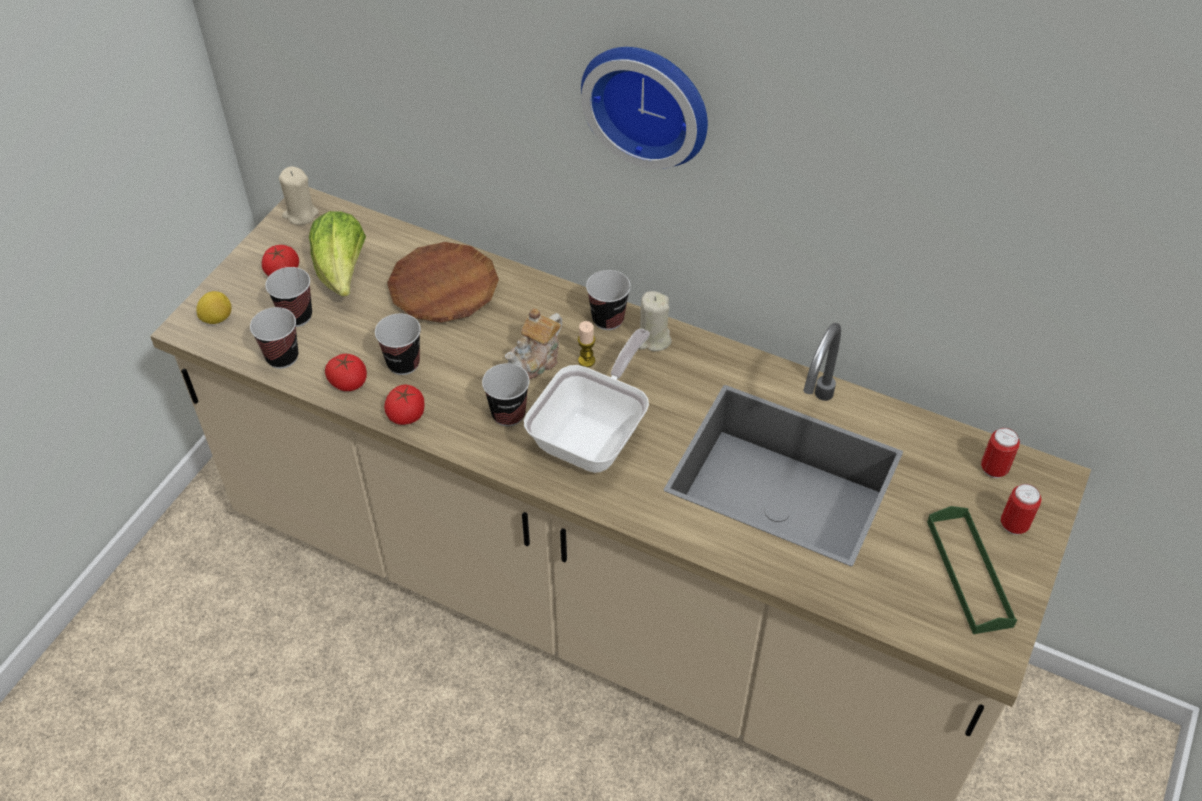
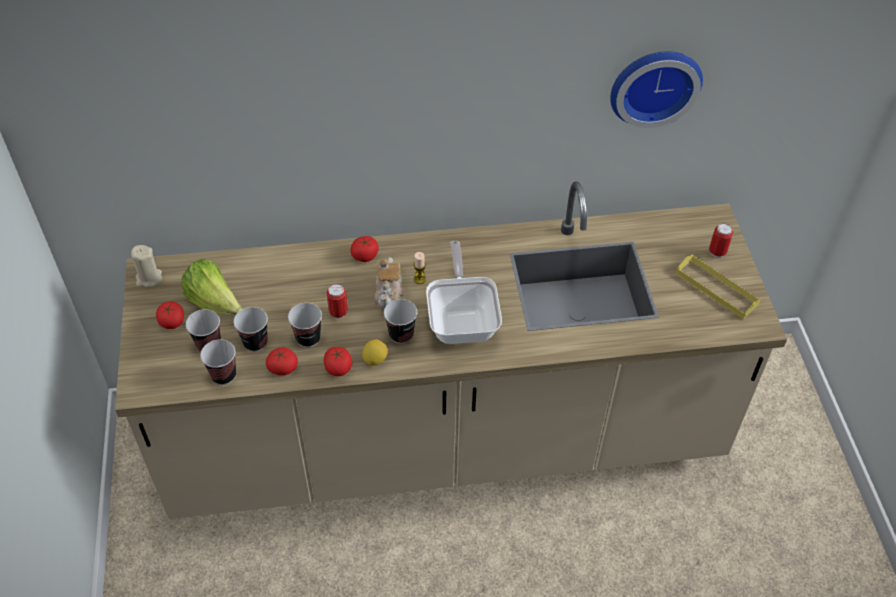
camera: 35 degrees left, 0 degrees up
(217, 318) = (154, 374): lemon -> lemon (375, 359)
(444, 288) = (291, 279): brown plate -> none
(547, 302) = (365, 255): none -> tomato
(608, 319) = (410, 248): cup -> cup (255, 342)
(649, 101) = (417, 91): wall clock -> wall clock (654, 84)
(652, 339) = (447, 247): beige candle -> none
(969, 573) = (716, 289): green tray -> yellow tray
(993, 469) = (684, 227): can -> can (338, 312)

